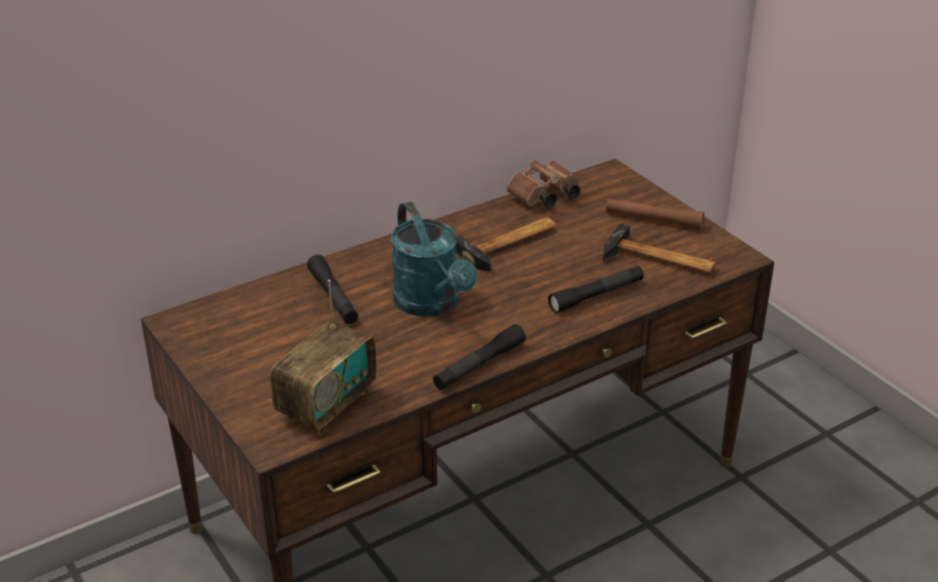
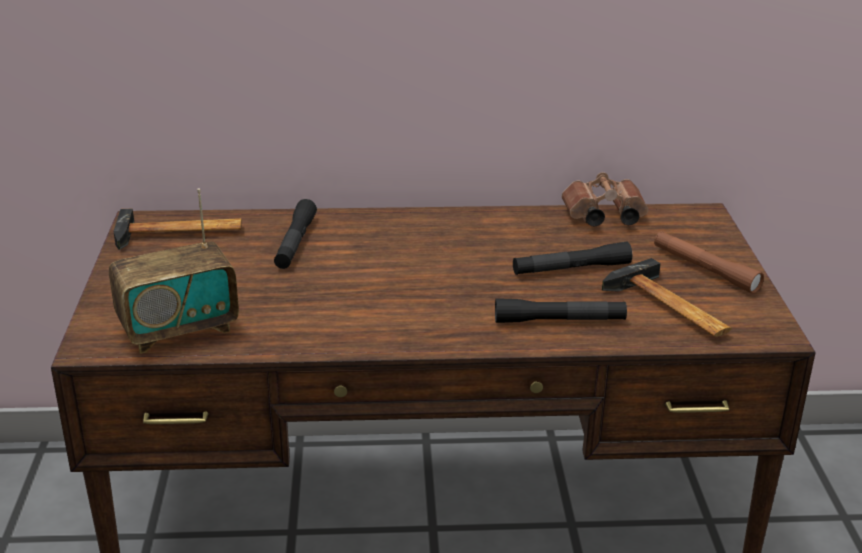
camera: 30 degrees right, 5 degrees down
(432, 304) = (379, 277): turquoise watering can -> none
(479, 365) = (361, 345): black flashlight -> black flashlight (571, 269)
(511, 245) = (520, 249): hammer -> hammer (180, 234)

